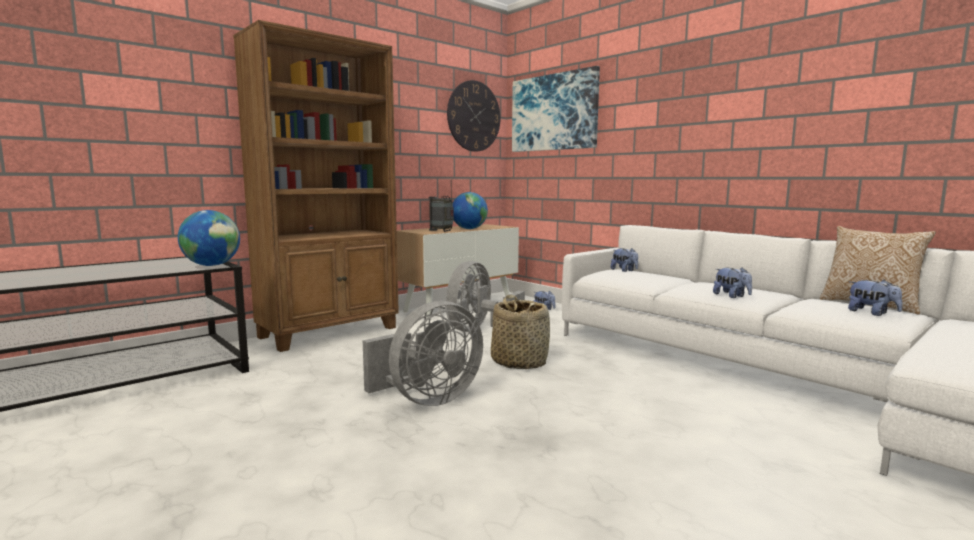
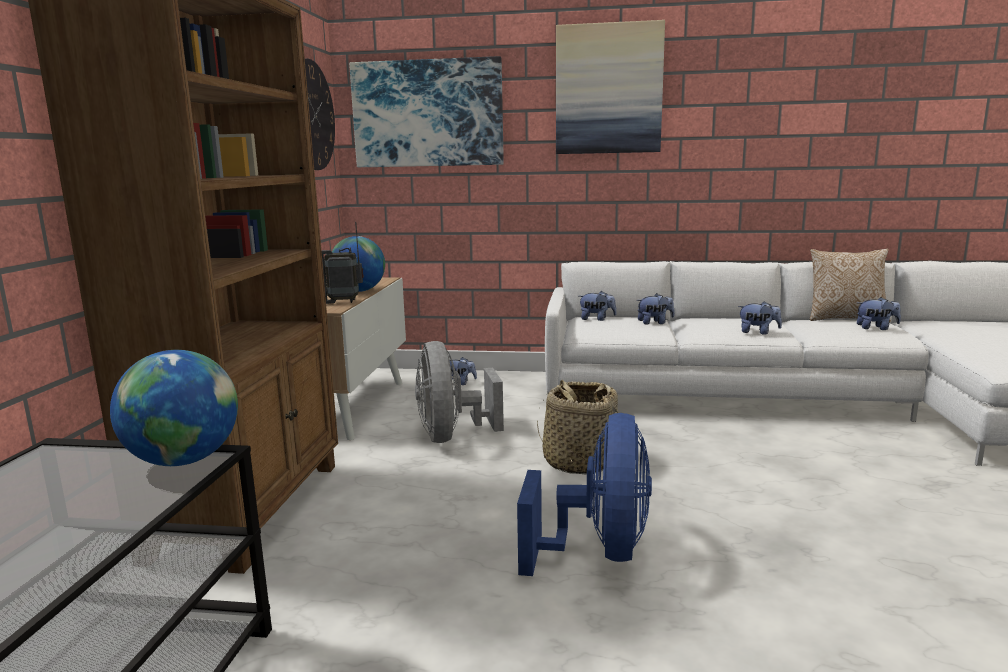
camera: 40 degrees left, 5 degrees up
(427, 399) = (599, 551): grey fan -> blue fan
(661, 278) = (655, 323): none -> plush toy
(673, 83) = (608, 89): none -> picture

